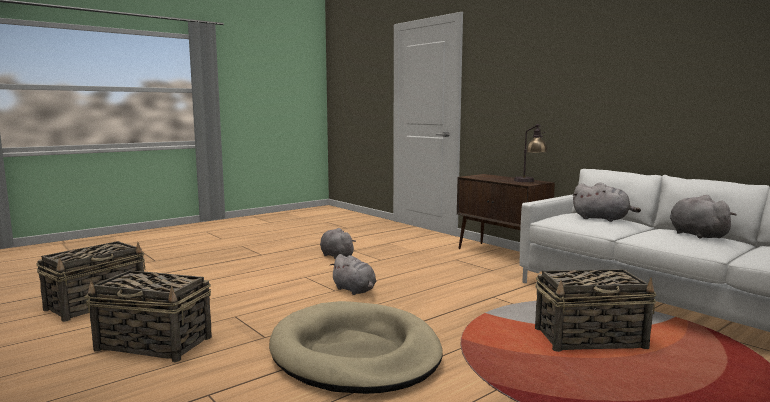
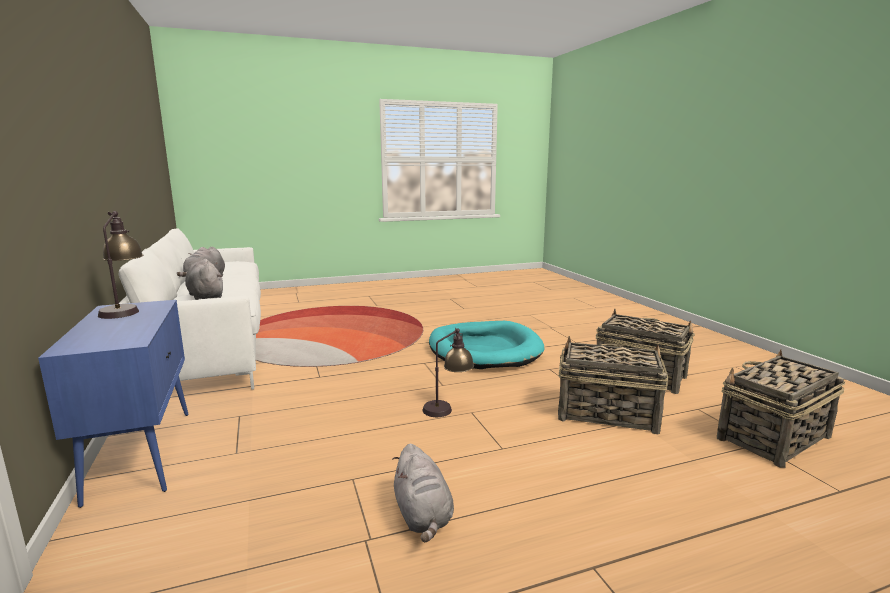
camera: 160 degrees left, 5 degrees up
(355, 290) = (448, 408): grey plush toy -> table lamp
(355, 353) = (484, 349): beige dog bed -> turquoise dog bed
(502, 254) = (142, 453): brown cabinet -> blue cabinet
(591, 339) = (323, 337): basket -> basket (605, 413)

